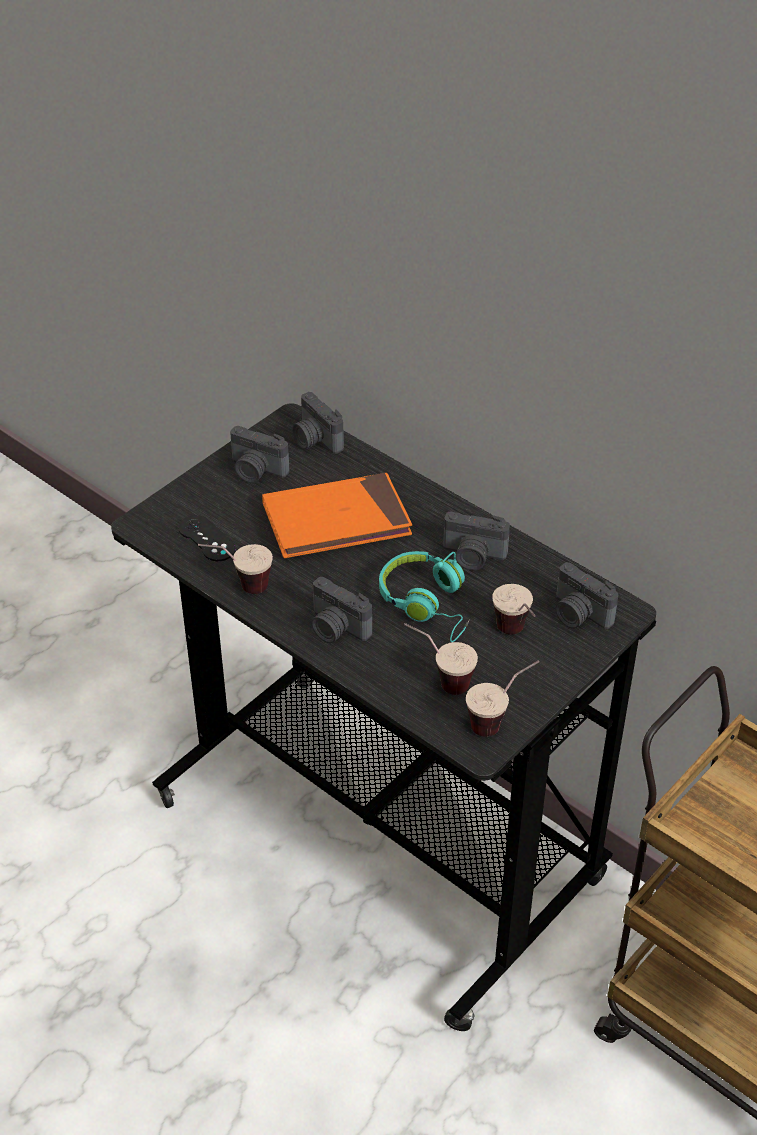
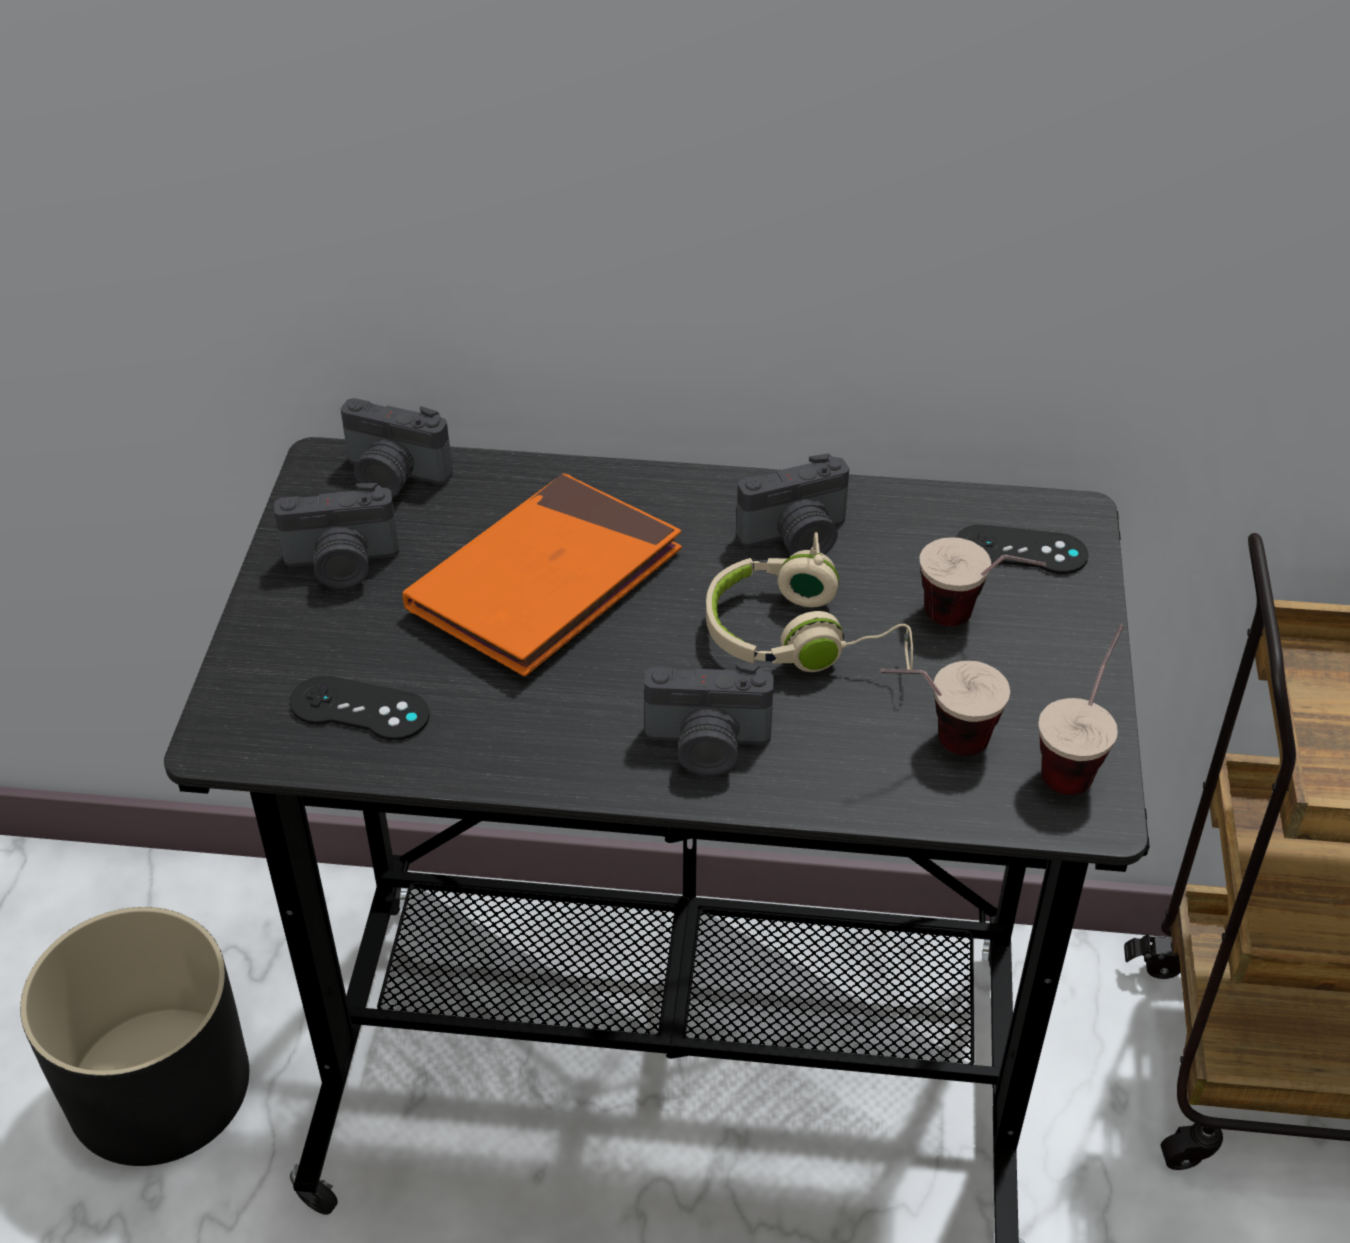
camera: 35 degrees left, 0 degrees up
(138, 708) = (157, 1084): none -> black planter
(238, 587) = (488, 761): cup -> none
(429, 603) = (804, 638): turquoise headphones -> beige headphones
(578, 615) = (1020, 551): camera -> black game controller

